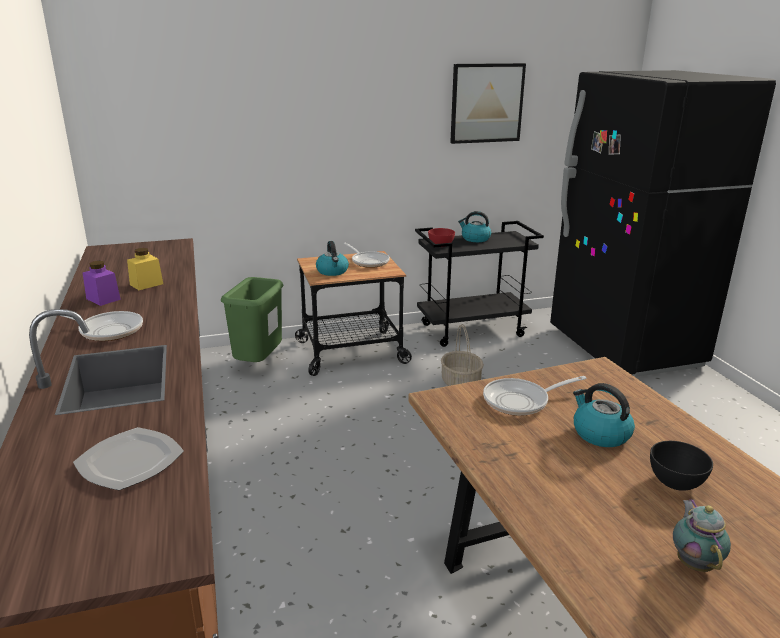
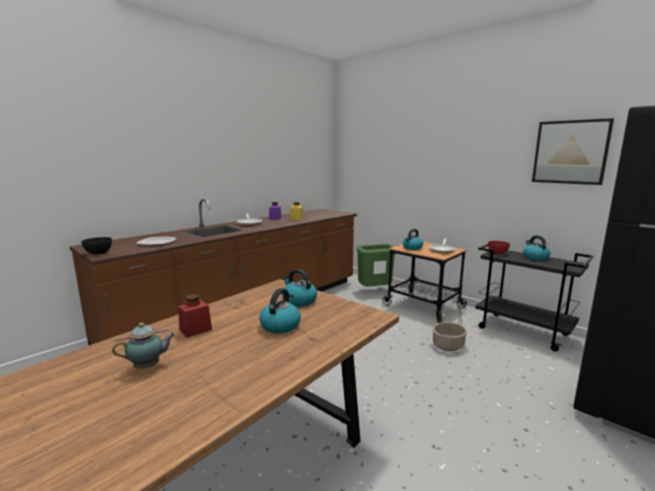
camera: 60 degrees right, 10 degrees down
(521, 401) = (299, 301): frying pan -> kettle
(582, 505) = (195, 330): none -> red jar
(676, 483) = (237, 354): black bowl -> black bowl (98, 253)

